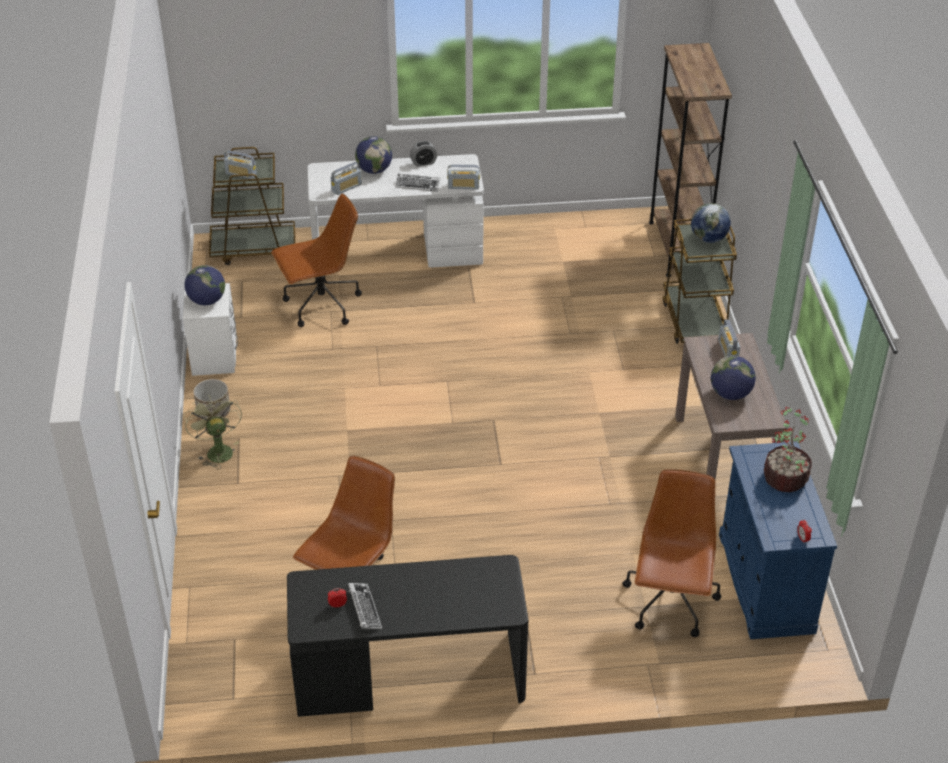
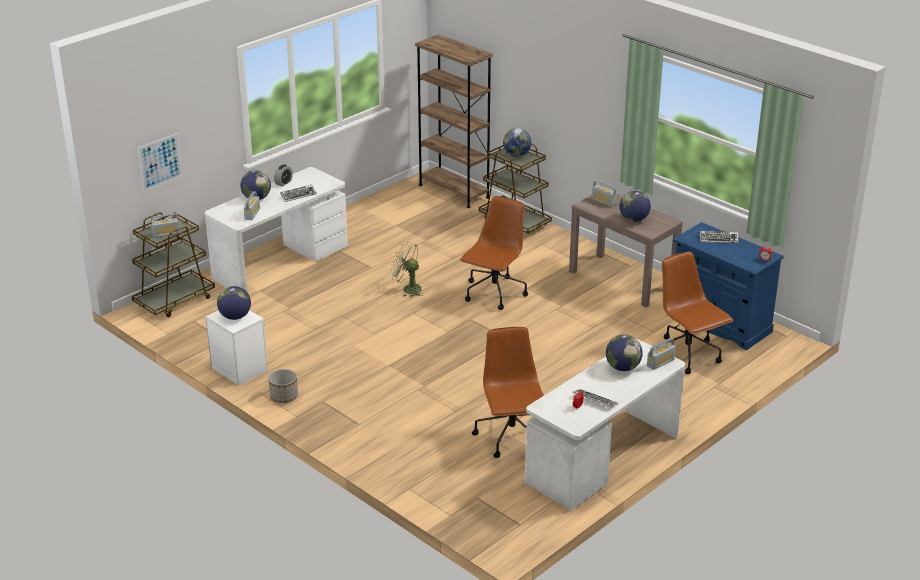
camera: 40 degrees left, 10 degrees down
(217, 450) = (318, 414): green fan -> green fan (408, 289)
(263, 91) = (160, 162): none -> picture
(321, 306) = (272, 311): brown office chair -> brown office chair (494, 294)
(409, 677) = (603, 459): black desk -> white desk
(450, 585) = (622, 368): none -> globe
(463, 186) = (329, 185): radio -> radio (660, 363)
(784, 477) = (718, 239): potted plant -> keyboard

